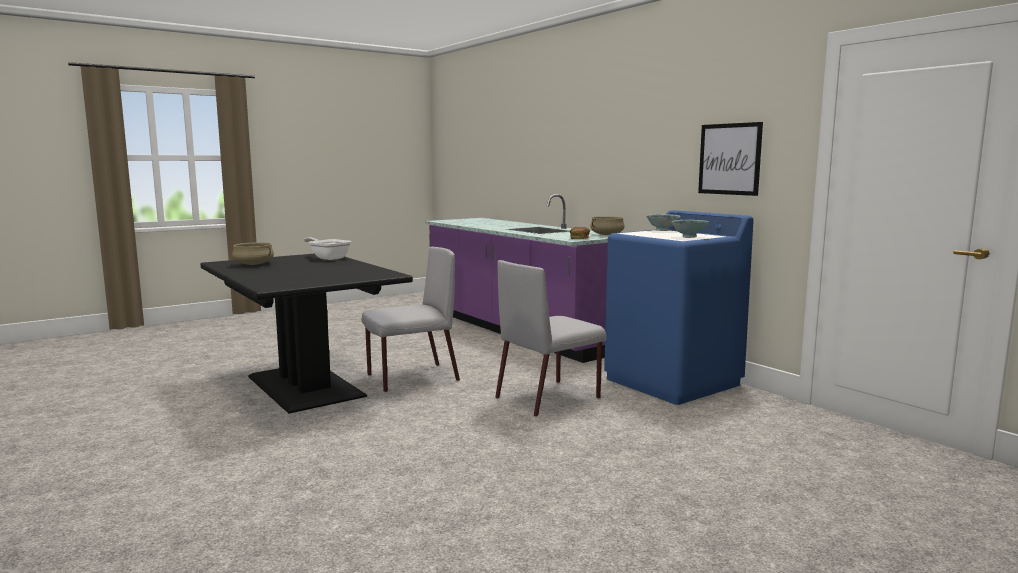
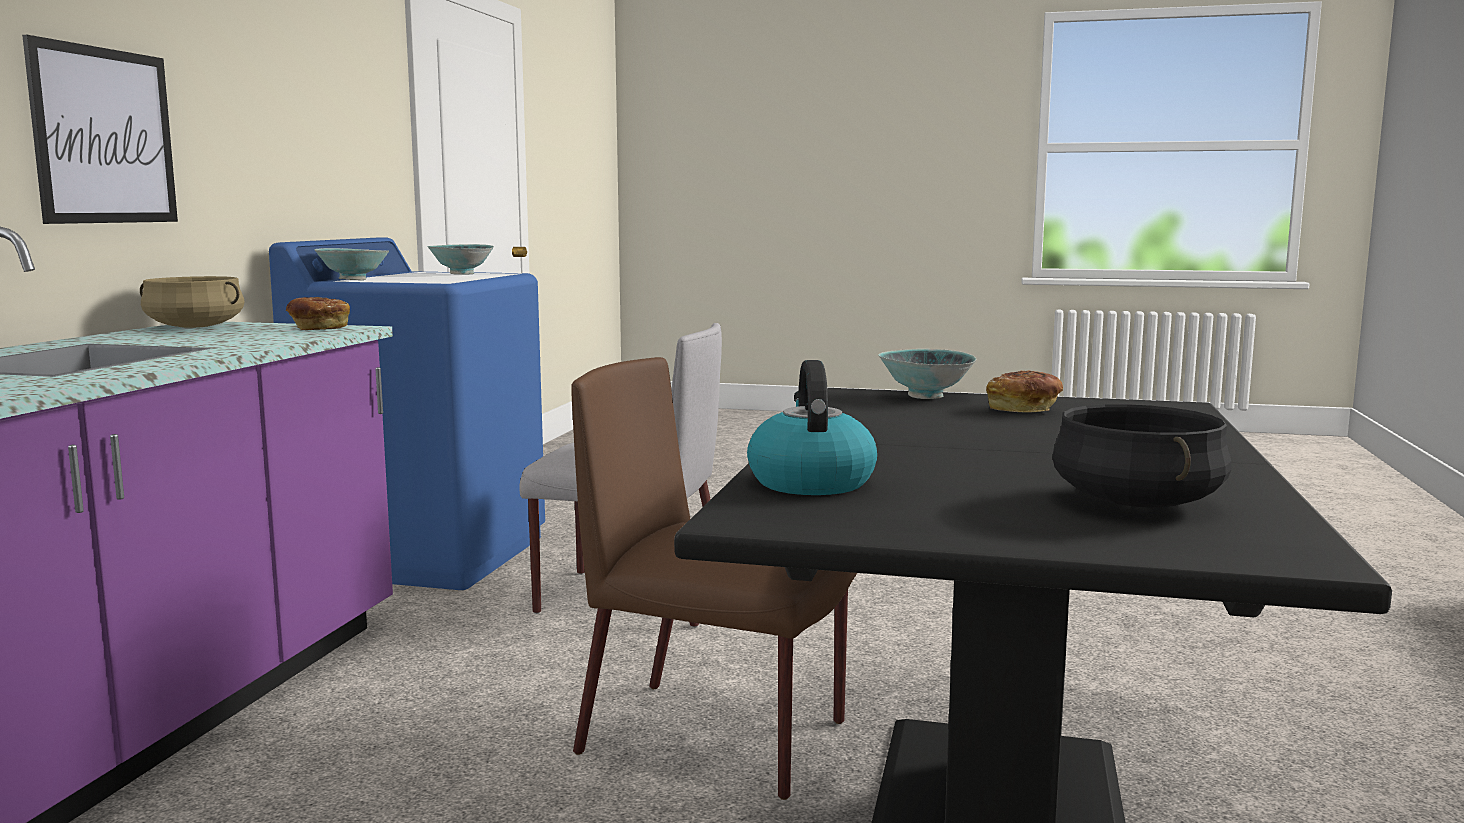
camera: 130 degrees left, 0 degrees up
(254, 264) = (1134, 502): beige cooking pot -> black cooking pot
(320, 278) = (1024, 410): none -> bread
(328, 258) = (810, 482): frying pan -> kettle
(366, 277) = (925, 396): none -> bowl
(411, 378) = (718, 738): grey chair -> brown chair
(729, 159) = (328, 137): picture -> picture (104, 136)

